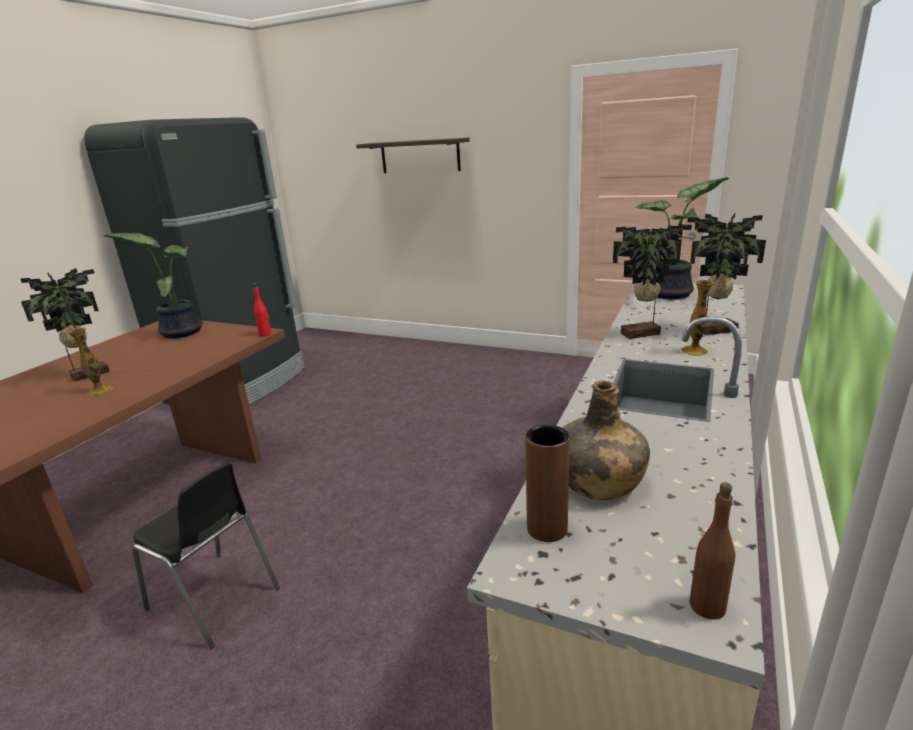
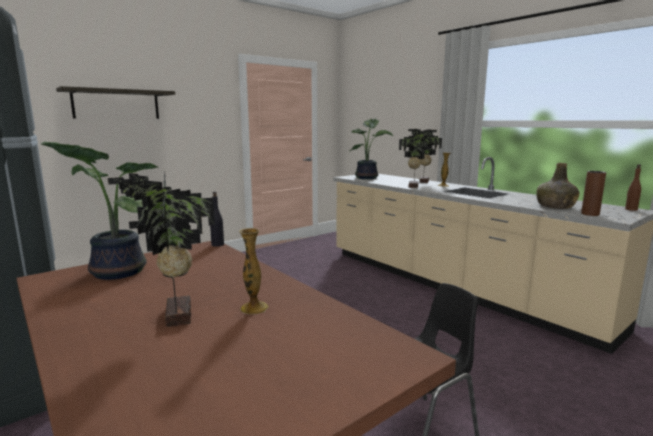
camera: 65 degrees left, 10 degrees down
(265, 334) = (218, 244): red bottle -> black bottle

